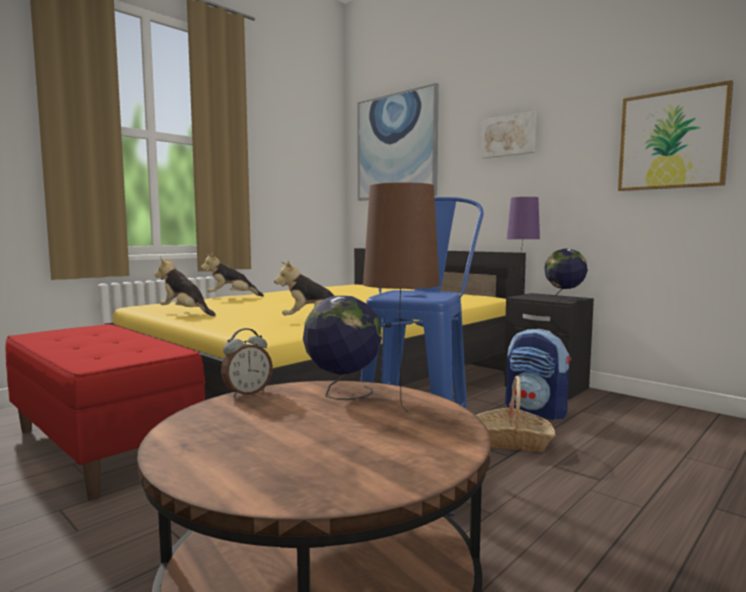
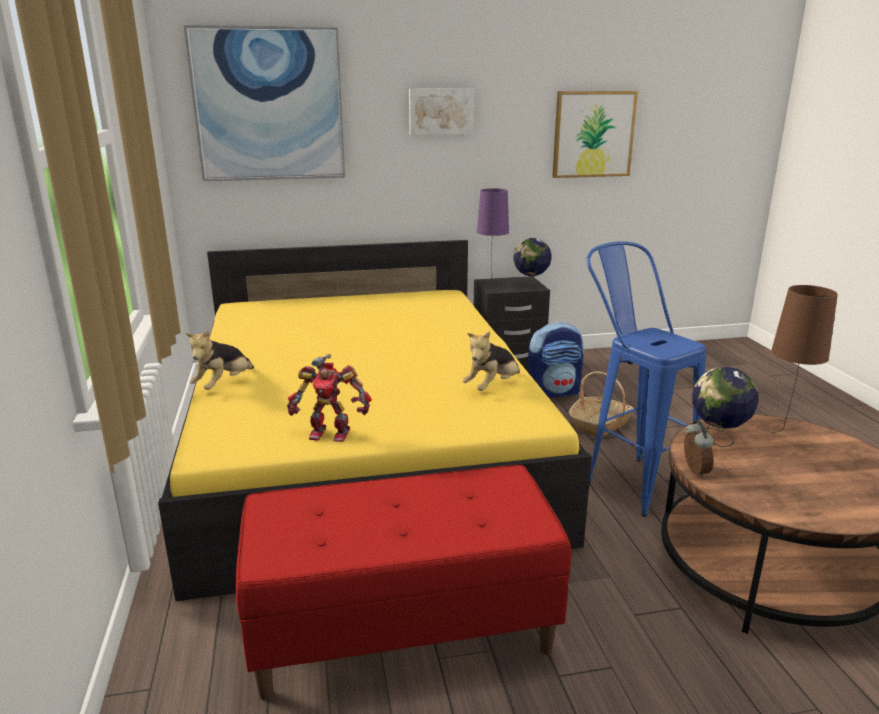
camera: 55 degrees left, 15 degrees up
(185, 313) = (330, 432): plush toy -> toy robot

